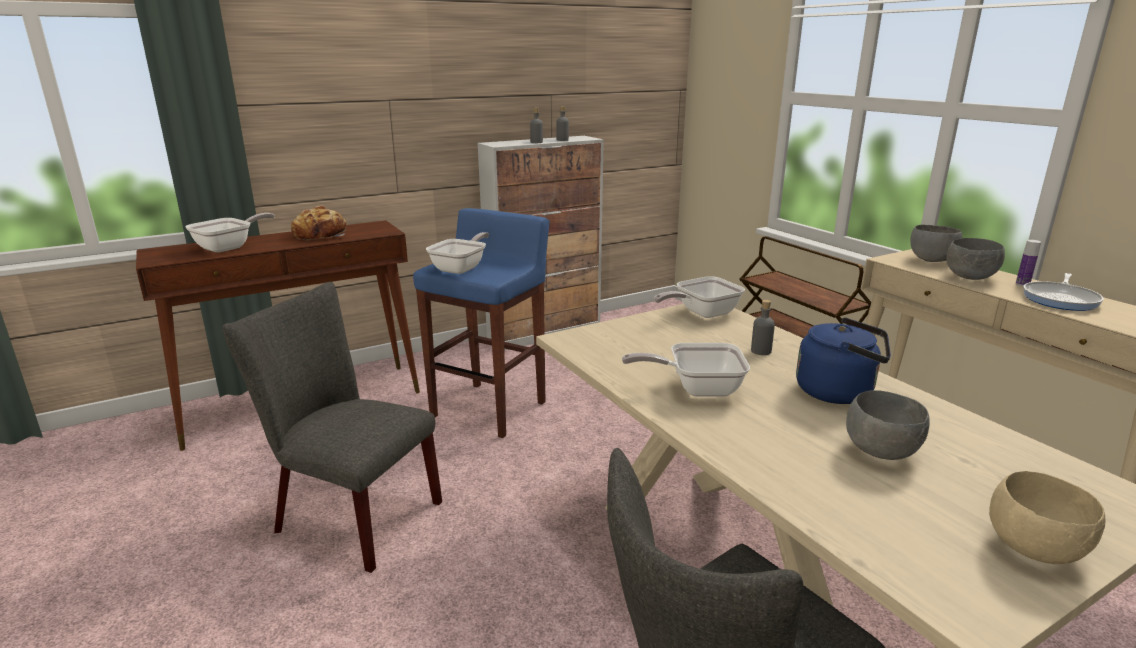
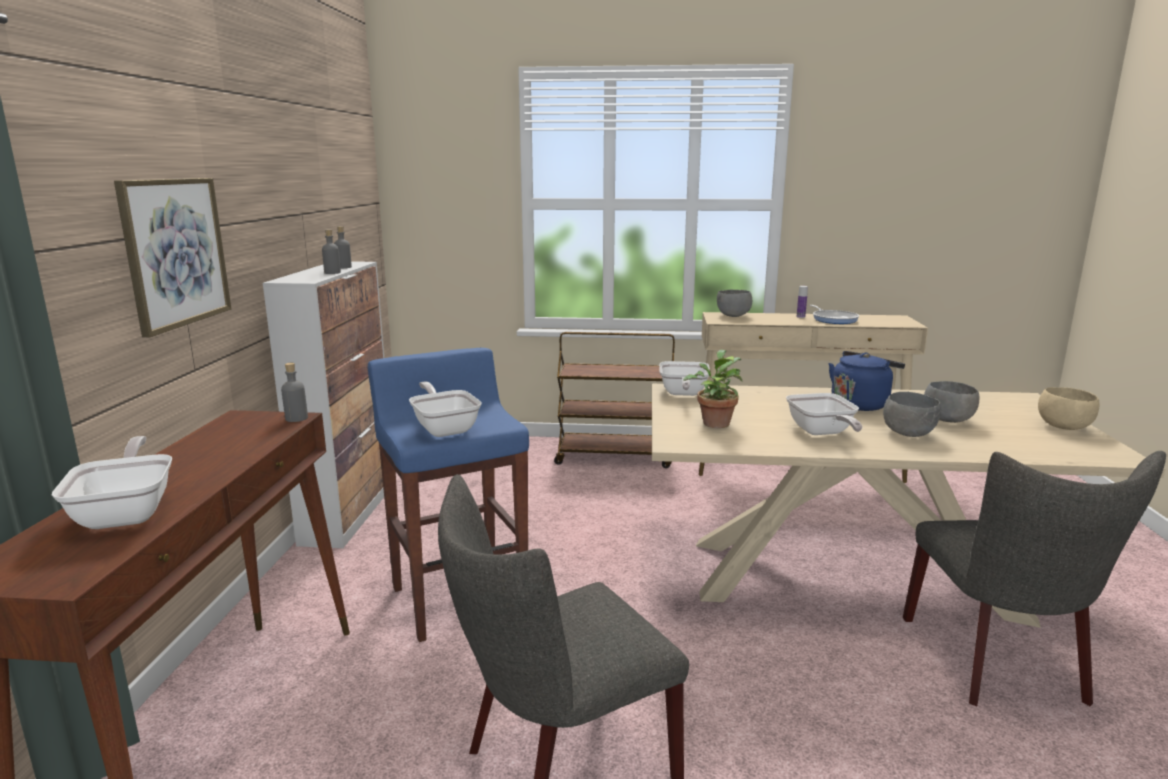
camera: 55 degrees left, 5 degrees down
(321, 235) = (215, 450): bread -> none
(386, 113) = (175, 252): none -> picture
(645, 340) = (715, 422): none -> potted plant
(696, 388) = (822, 433): frying pan -> frying pan turned 45 degrees counterclockwise
(761, 351) = (775, 401): grey bottle -> grey bottle (296, 418)
(971, 278) = (777, 320): grey bowl -> grey bowl (909, 434)

